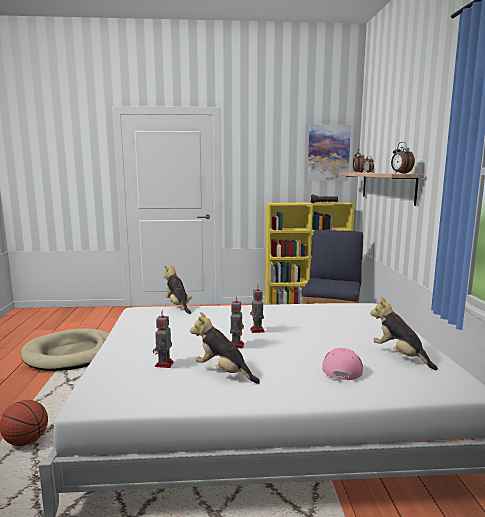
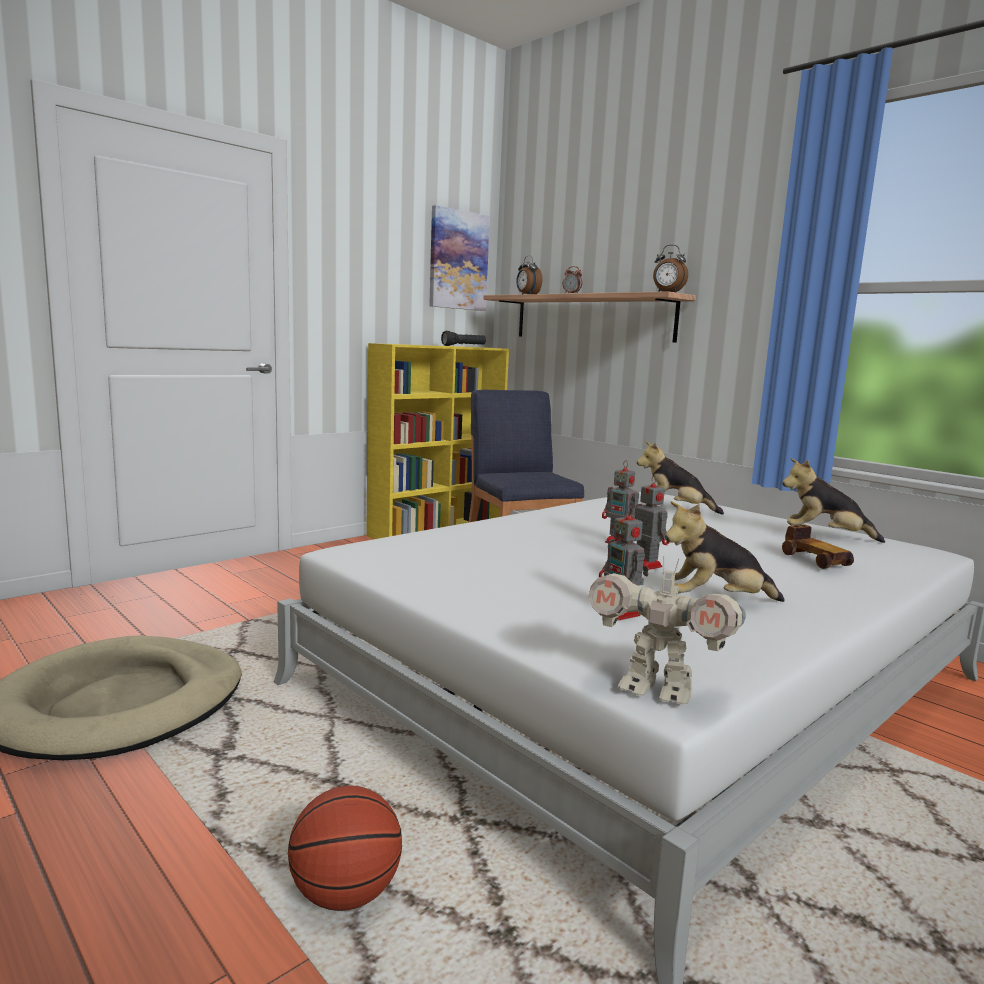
camera: 40 degrees left, 0 degrees up
(90, 398) = (656, 690): none -> toy robot
(178, 306) = (404, 534): plush toy -> plush toy (675, 509)
(342, 367) = (814, 560): pink cap -> toy car

